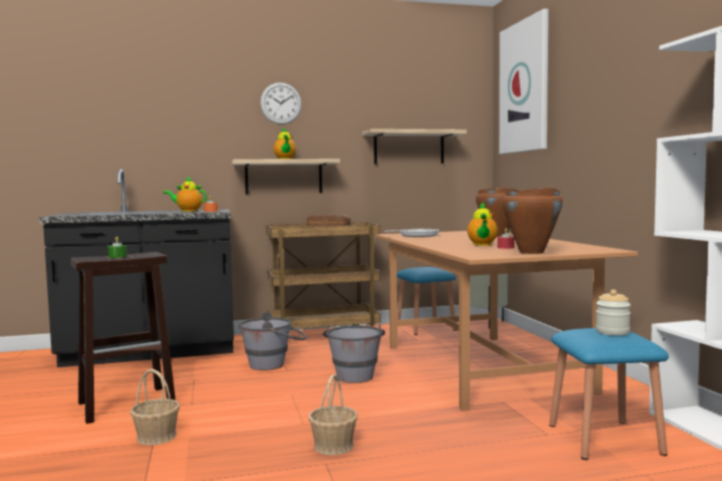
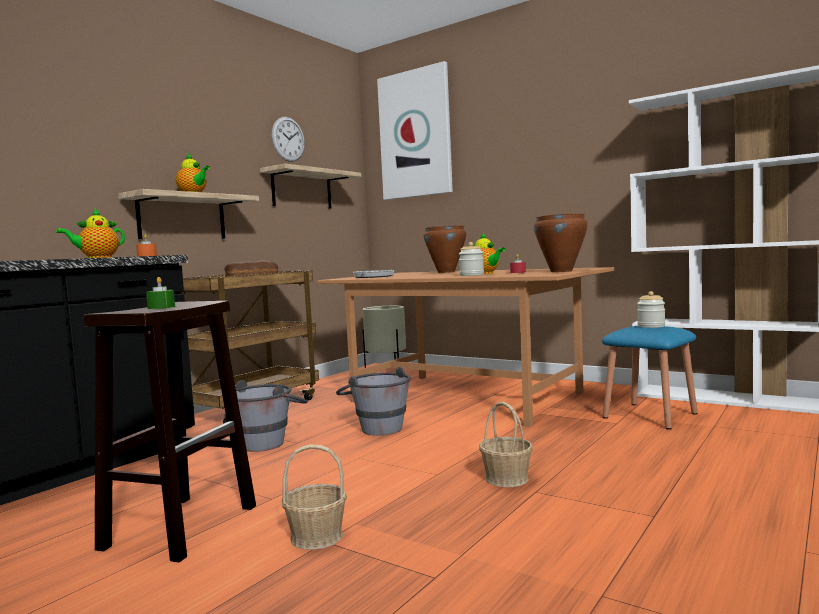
camera: 40 degrees left, 0 degrees up
(281, 103) = (173, 123): wall clock -> wall clock (288, 139)
(425, 327) = (342, 381): blue stool -> none
(453, 246) = (471, 275): none -> jar

